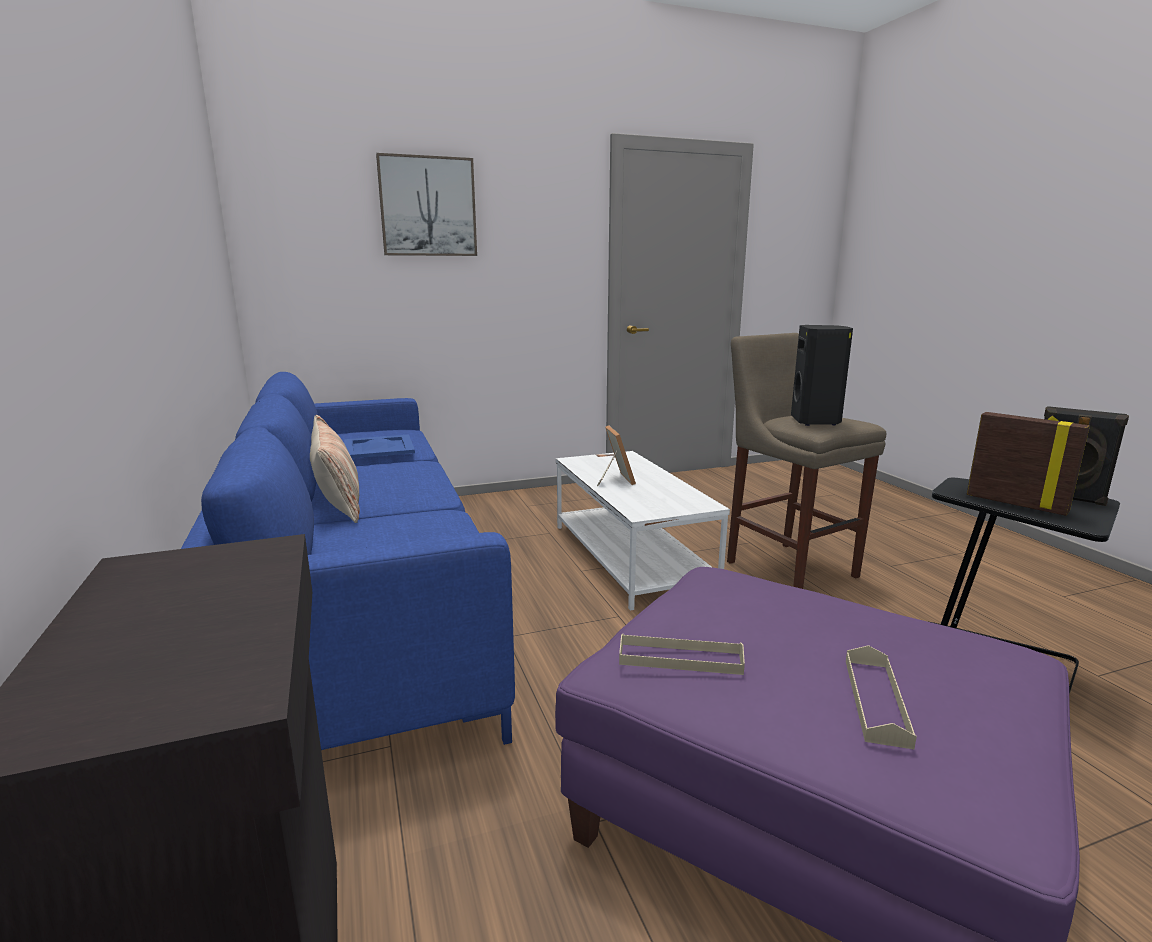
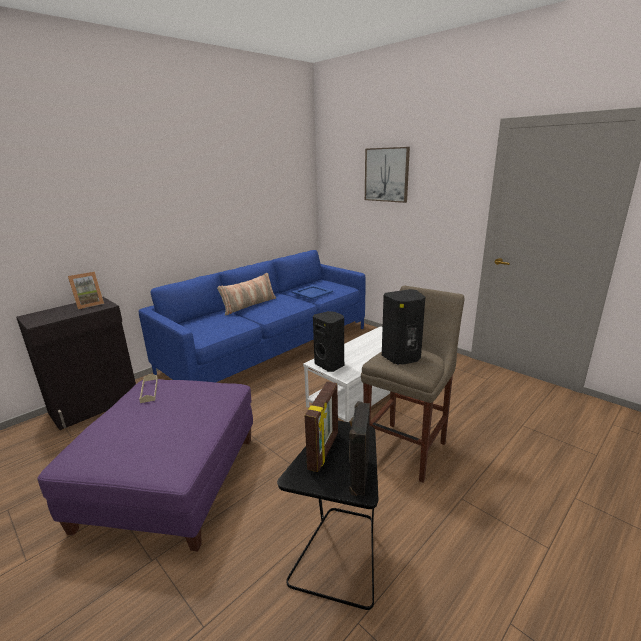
camera: 65 degrees right, 5 degrees up
(614, 480) = (360, 346): picture frame -> picture frame (89, 304)
(658, 506) = (330, 365): none -> black speaker
(876, 701) = (125, 430): beige tray -> none

